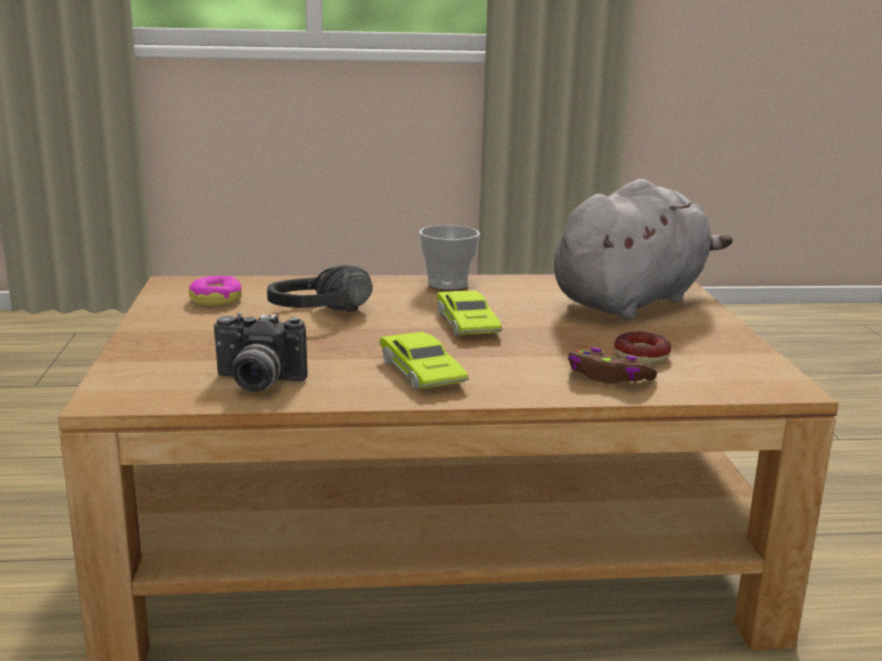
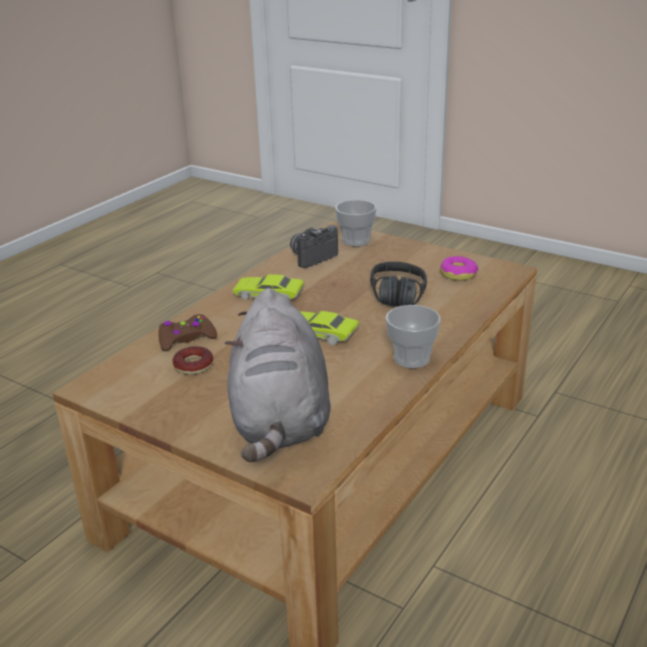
camera: 130 degrees right, 10 degrees up
(150, 372) = (356, 240): none -> cup

